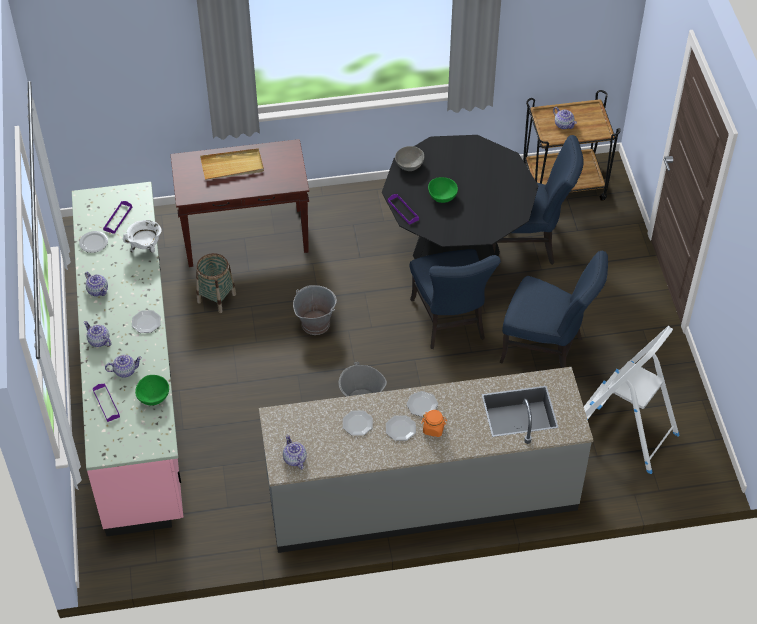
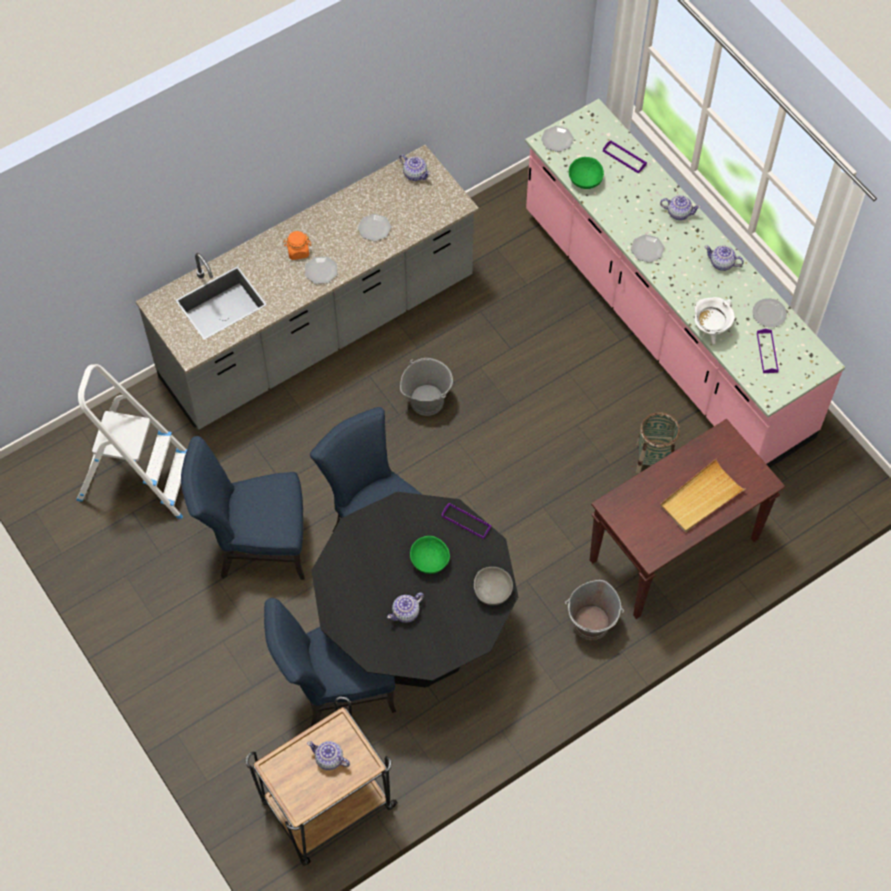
camera: 155 degrees right, 10 degrees up
(124, 371) = (631, 194): teapot -> teapot (406, 612)
(315, 323) = (527, 472): grey bucket -> grey bucket (591, 623)
(400, 428) = (330, 239): plate -> plate (557, 140)

